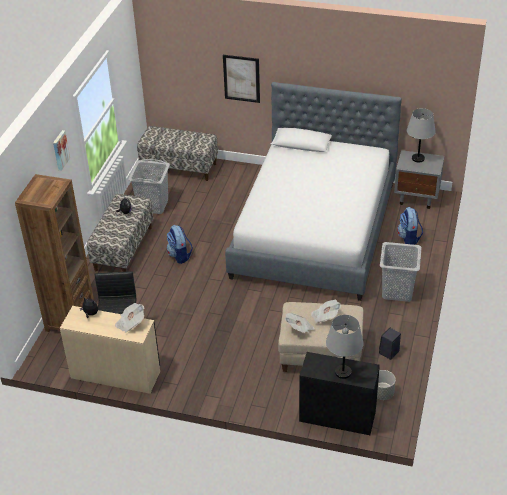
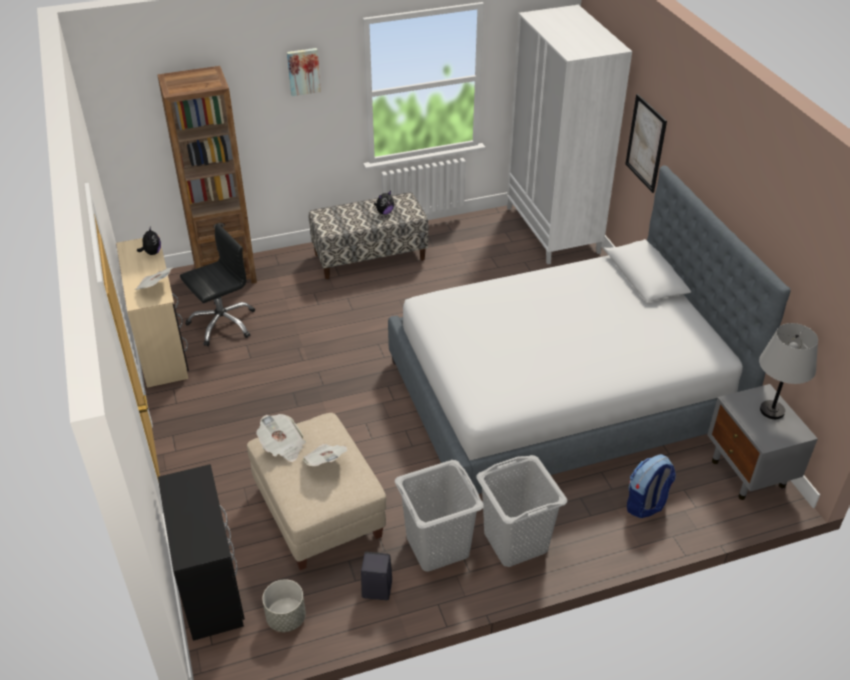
camera: 55 degrees right, 0 degrees up
(153, 205) = (464, 243): grey laundry basket -> grey laundry basket (438, 547)
(179, 167) = (553, 230): bench -> white wardrobe
(180, 255) = (397, 303): backpack -> none
(343, 372) = (188, 521): grey table lamp -> none

